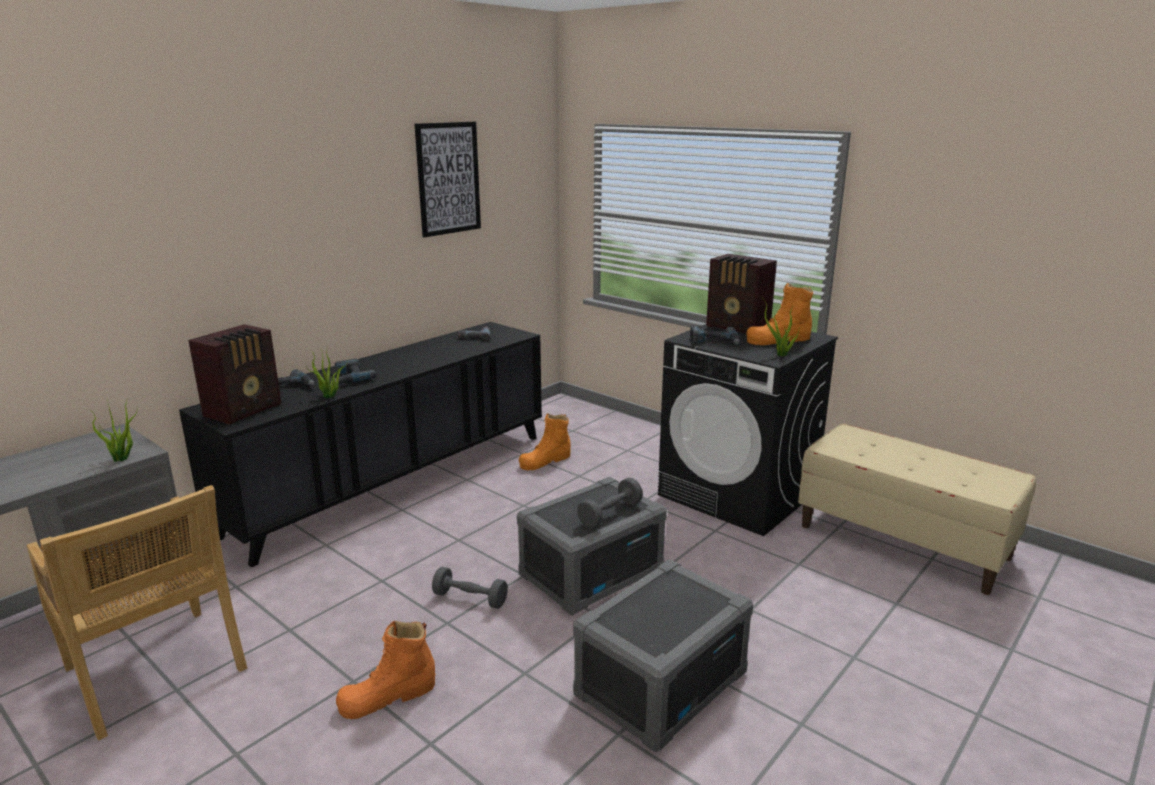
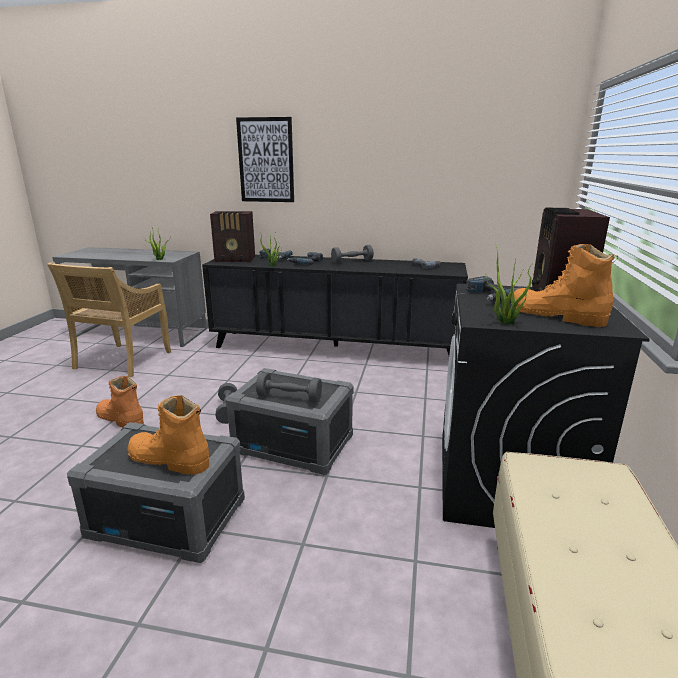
camera: 60 degrees right, 0 degrees up
(393, 357) = (352, 261): none -> grey dumbbell
(448, 178) = (438, 135): picture -> picture (266, 160)
(545, 461) = (428, 379): orange boot -> orange boot (169, 460)

